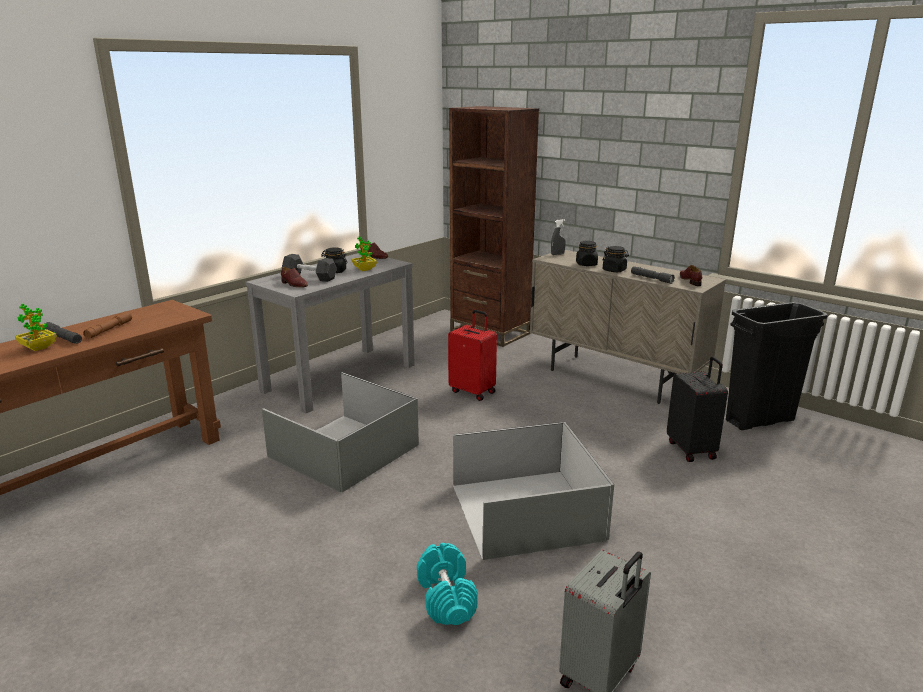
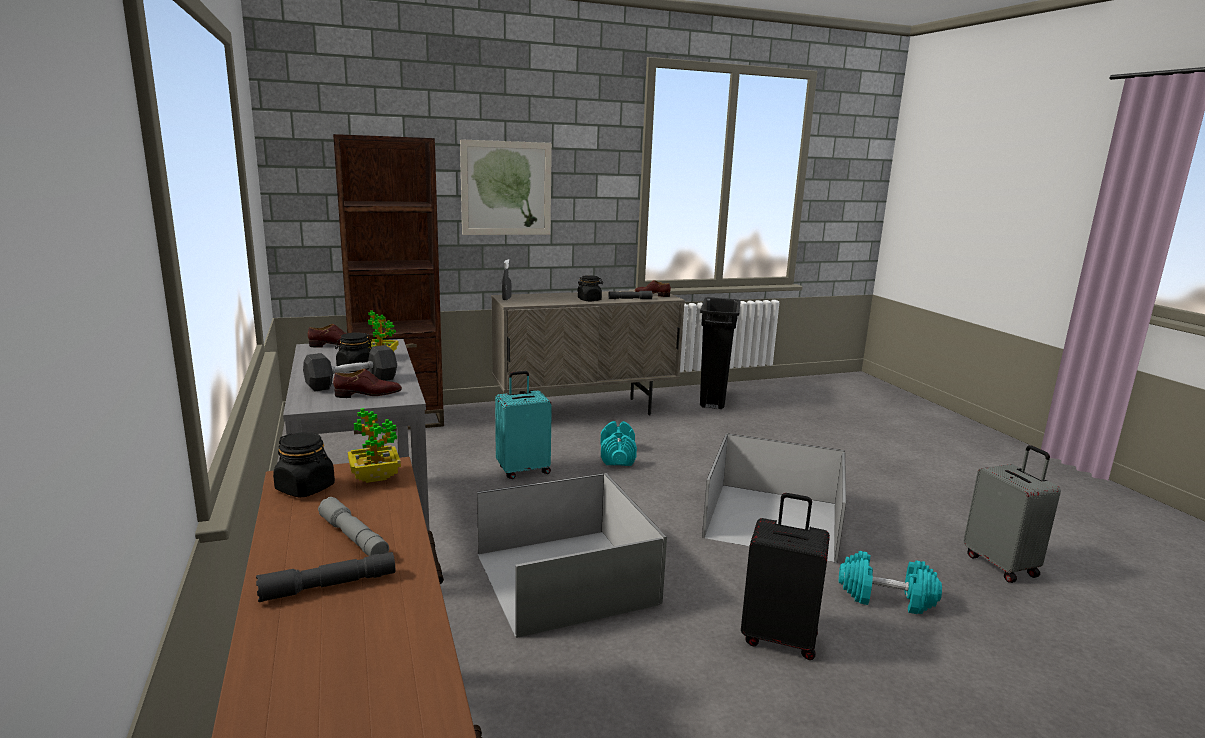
camera: 60 degrees left, 5 degrees down
(38, 348) = (350, 617): potted plant -> potted plant (375, 477)
(109, 330) = (353, 538): brown flashlight -> grey flashlight
(473, 391) = (523, 470): red suitcase -> turquoise suitcase
(549, 415) = (617, 456): none -> turquoise dumbbell
(586, 264) = (556, 301): black jar -> black jar (305, 488)
(598, 155) = (506, 188): none -> picture
(692, 449) = (733, 432): black suitcase -> black suitcase (779, 637)

